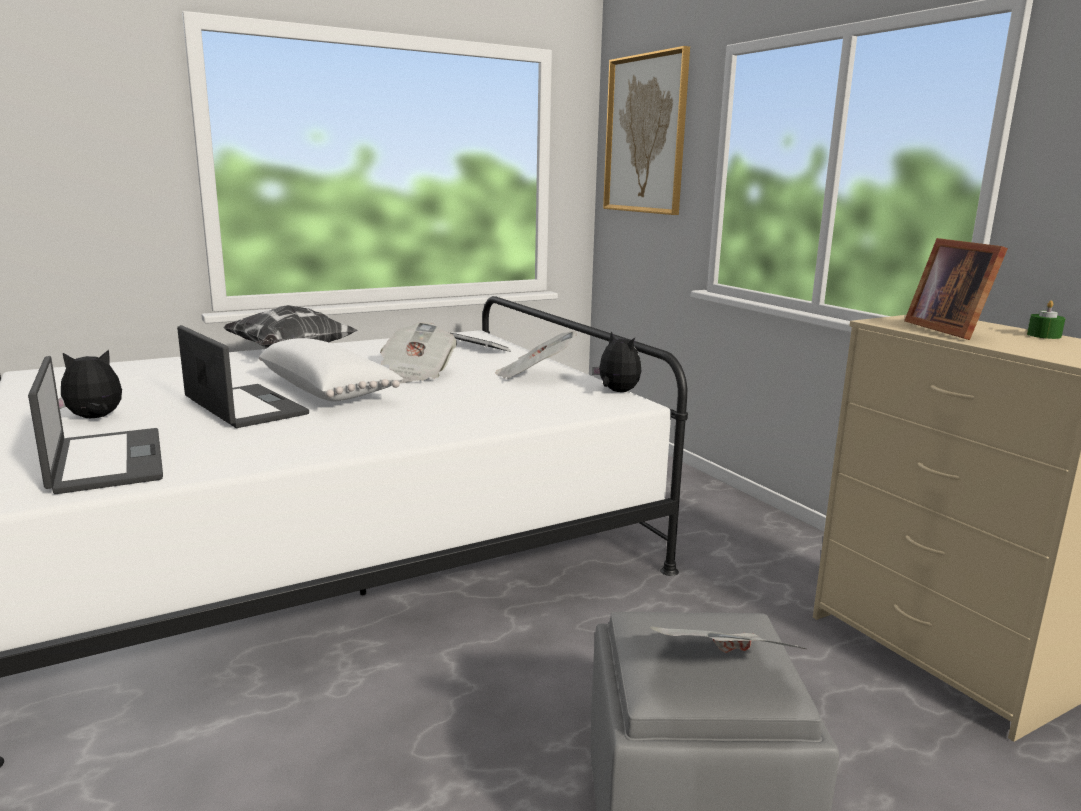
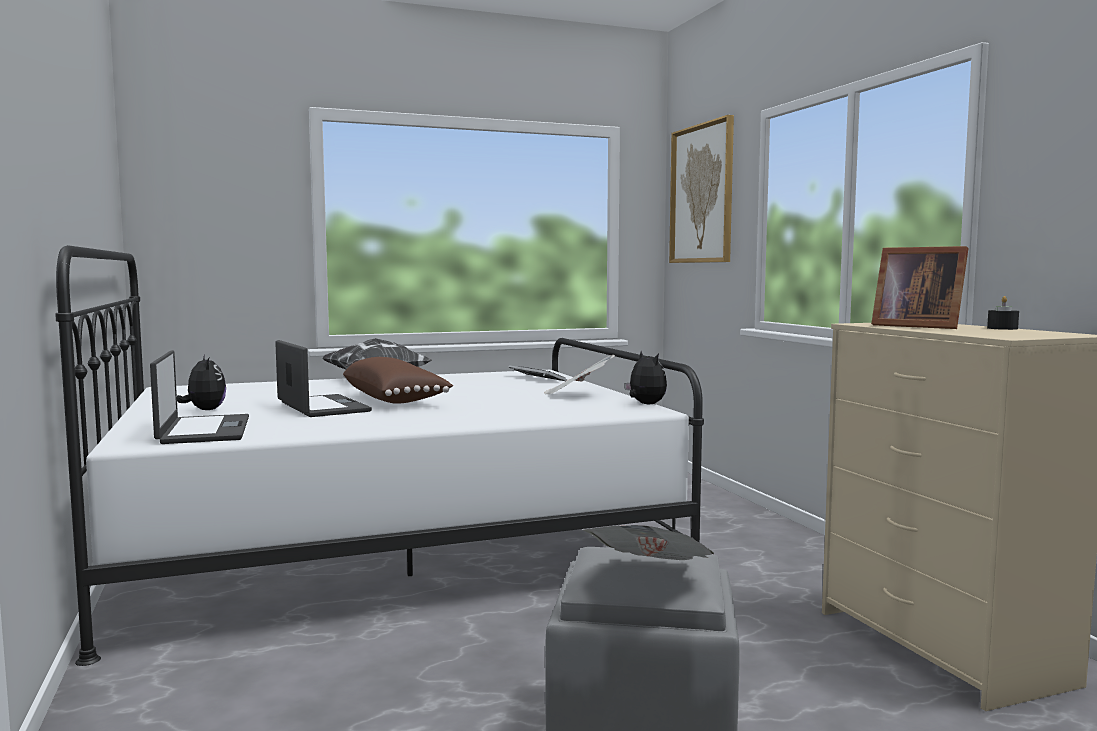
camera: 10 degrees right, 10 degrees down
(95, 418) = (204, 410): plush toy -> plush toy turned 75 degrees clockwise
(328, 390) = (395, 400): white pillow -> brown pillow
(416, 374) = (474, 392): newspaper -> none
(949, 330) = (915, 326): picture frame -> picture frame turned 45 degrees counterclockwise
(1043, 335) = (1002, 328): green candle -> black candle

